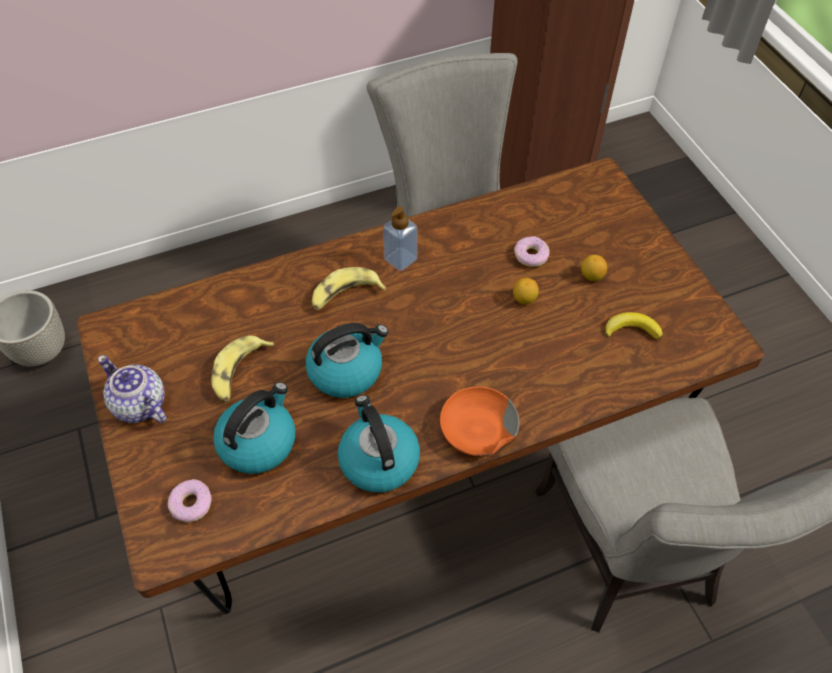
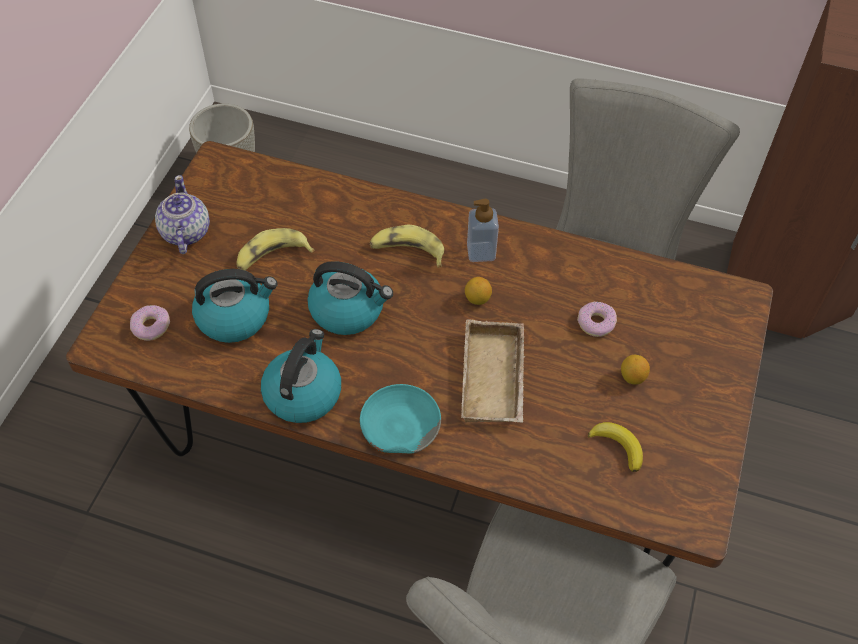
camera: 40 degrees right, 0 degrees up
(476, 429) = (399, 427): orange bowl -> turquoise bowl
(507, 343) = (496, 379): none -> beige tray
(524, 299) = (550, 354): lemon -> lemon (477, 299)

